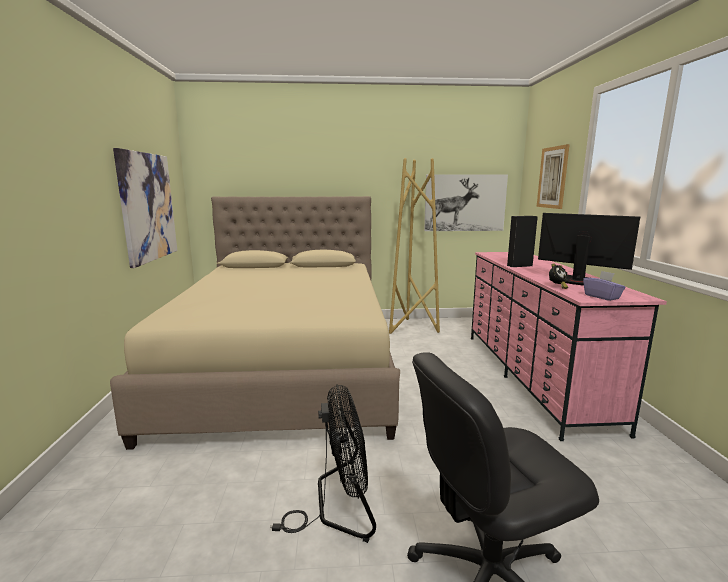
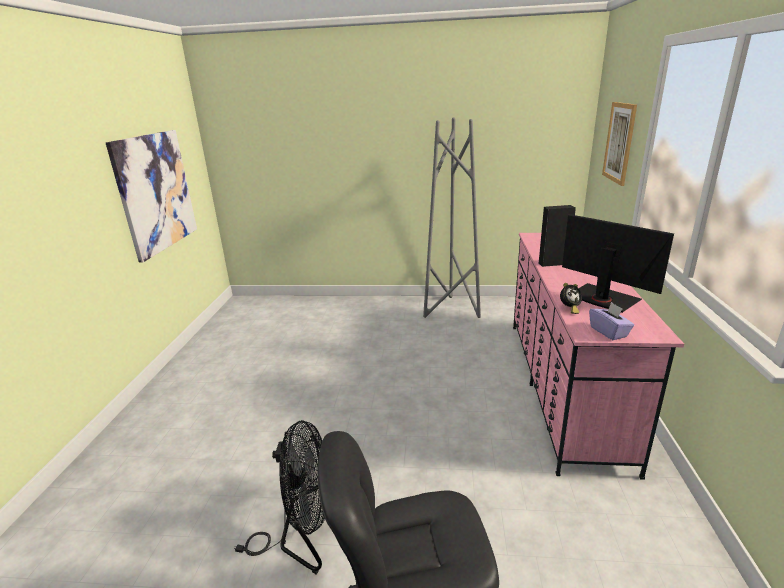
camera: 10 degrees right, 10 degrees up
(286, 364) = (303, 355): beige bed -> none
(412, 328) = (451, 310): yellow clothes rack -> grey clothes rack
(465, 203) = (519, 165): picture -> none

